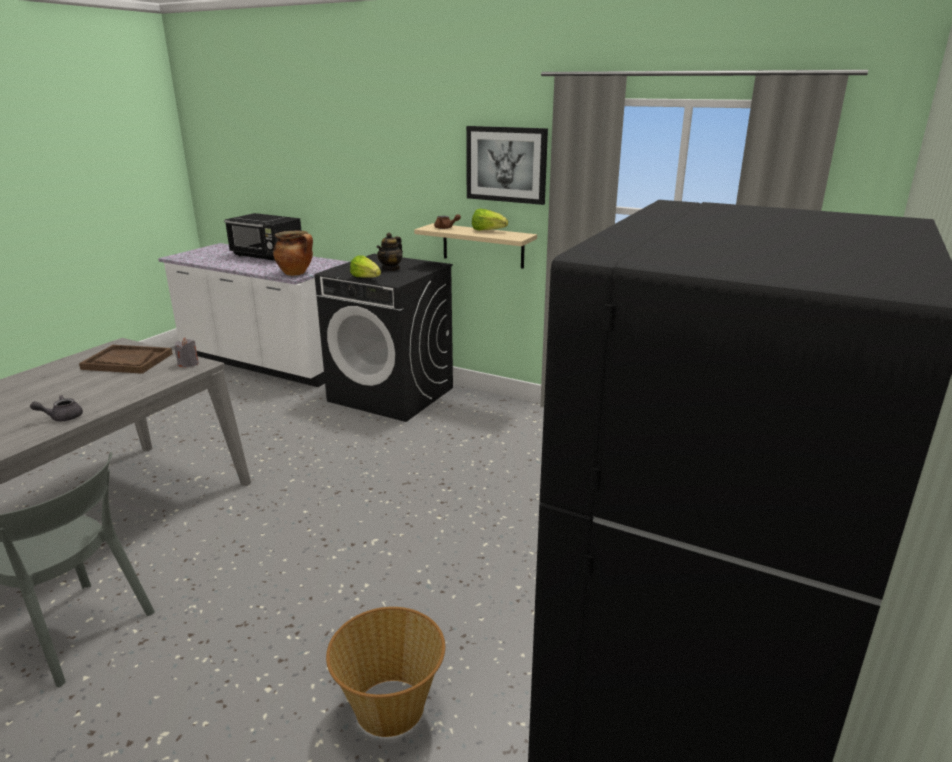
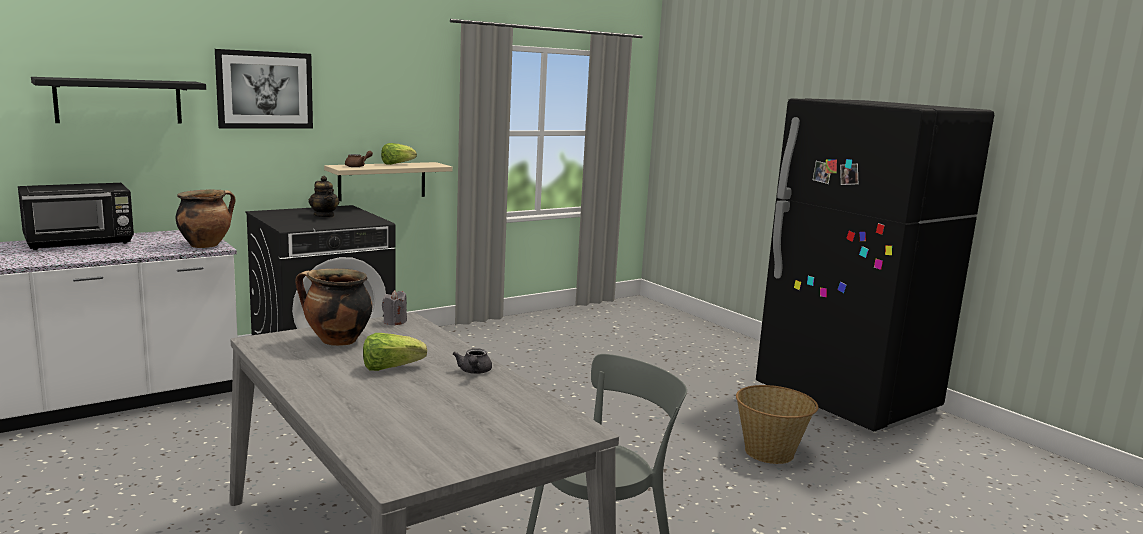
camera: 65 degrees left, 10 degrees down
(127, 361) = (336, 341): brown tray -> cooking pot
(302, 158) = (119, 101): none -> black shelf
(366, 278) = (342, 224): lettuce -> lettuce (390, 368)
(506, 164) = (405, 99): picture -> picture (265, 90)

